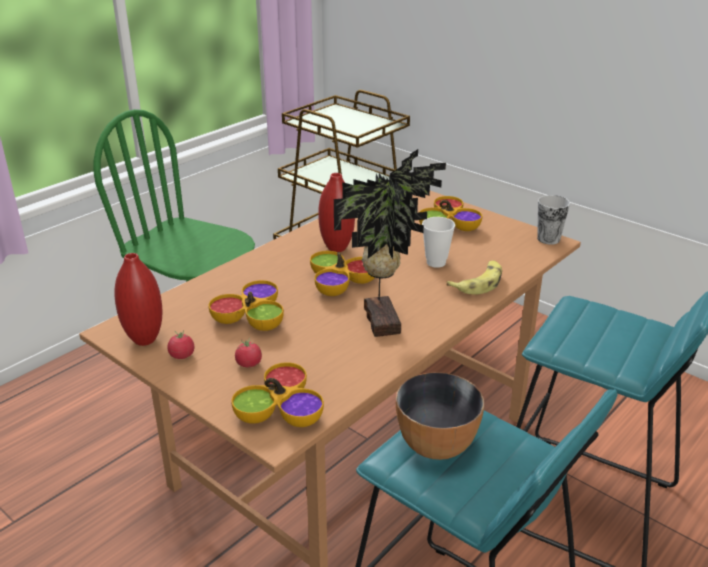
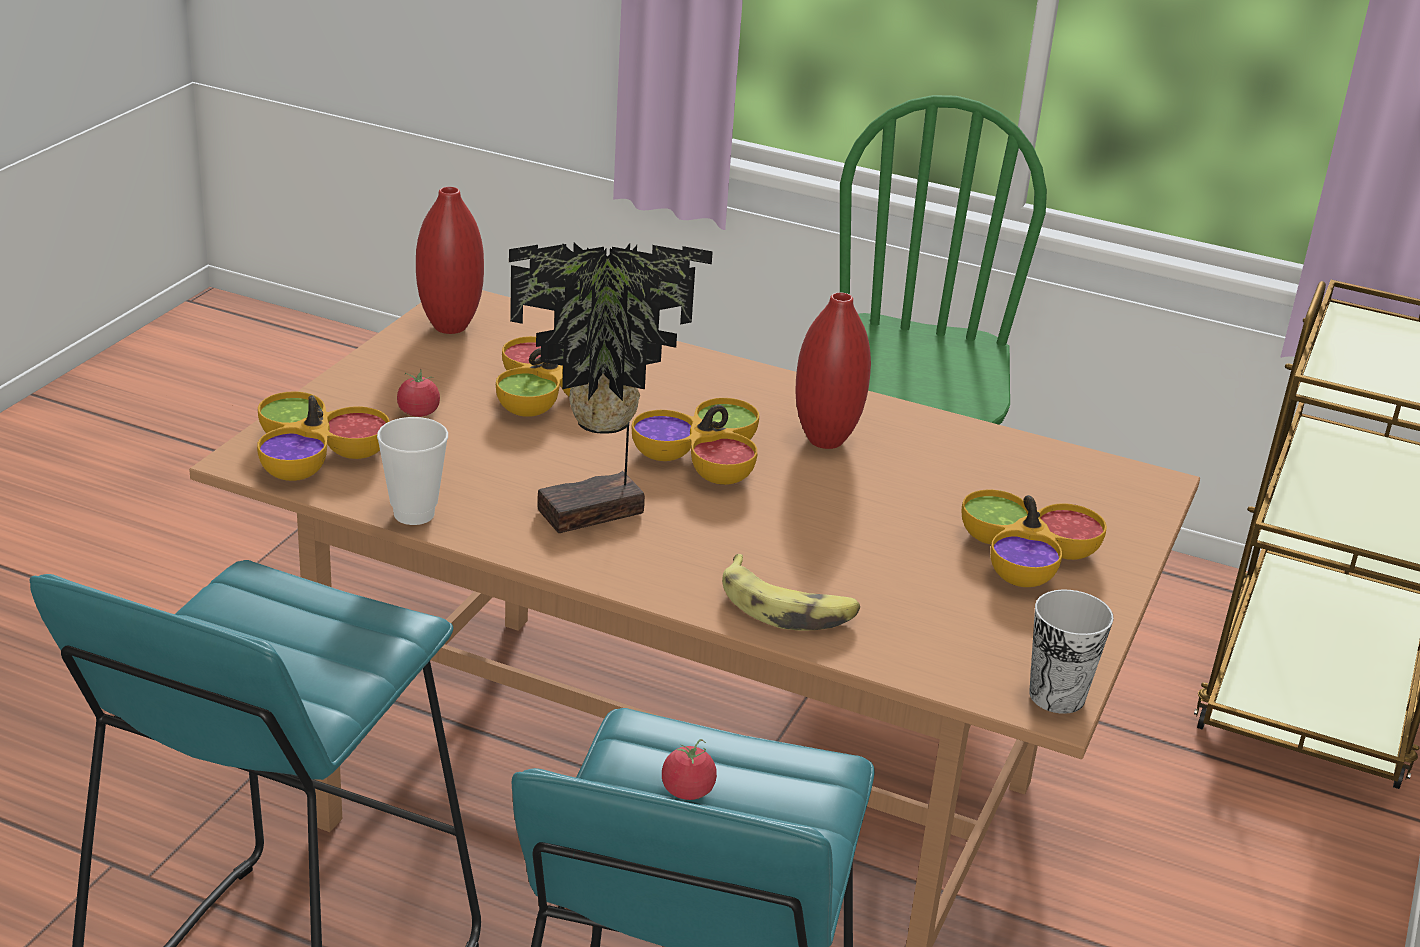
camera: 70 degrees right, 0 degrees up
(182, 355) = (421, 360): tomato -> tomato (687, 791)
(436, 262) = (840, 552): cup -> cup (414, 514)
(436, 445) = (291, 614): bowl -> none

